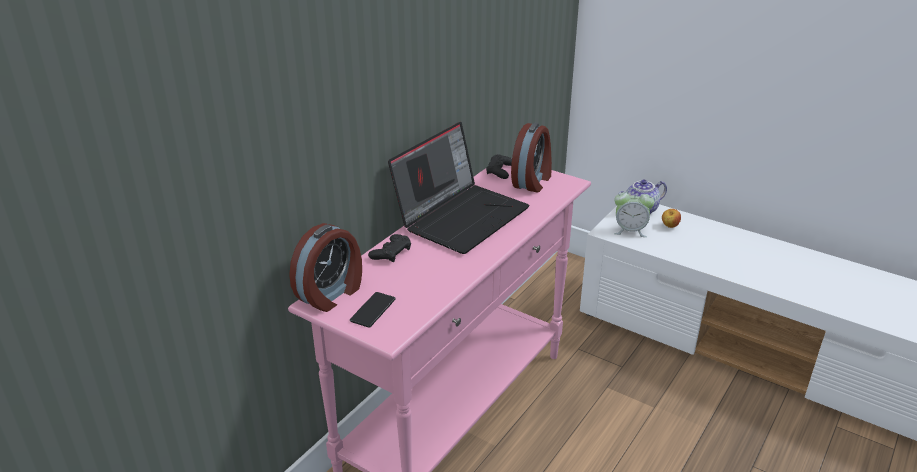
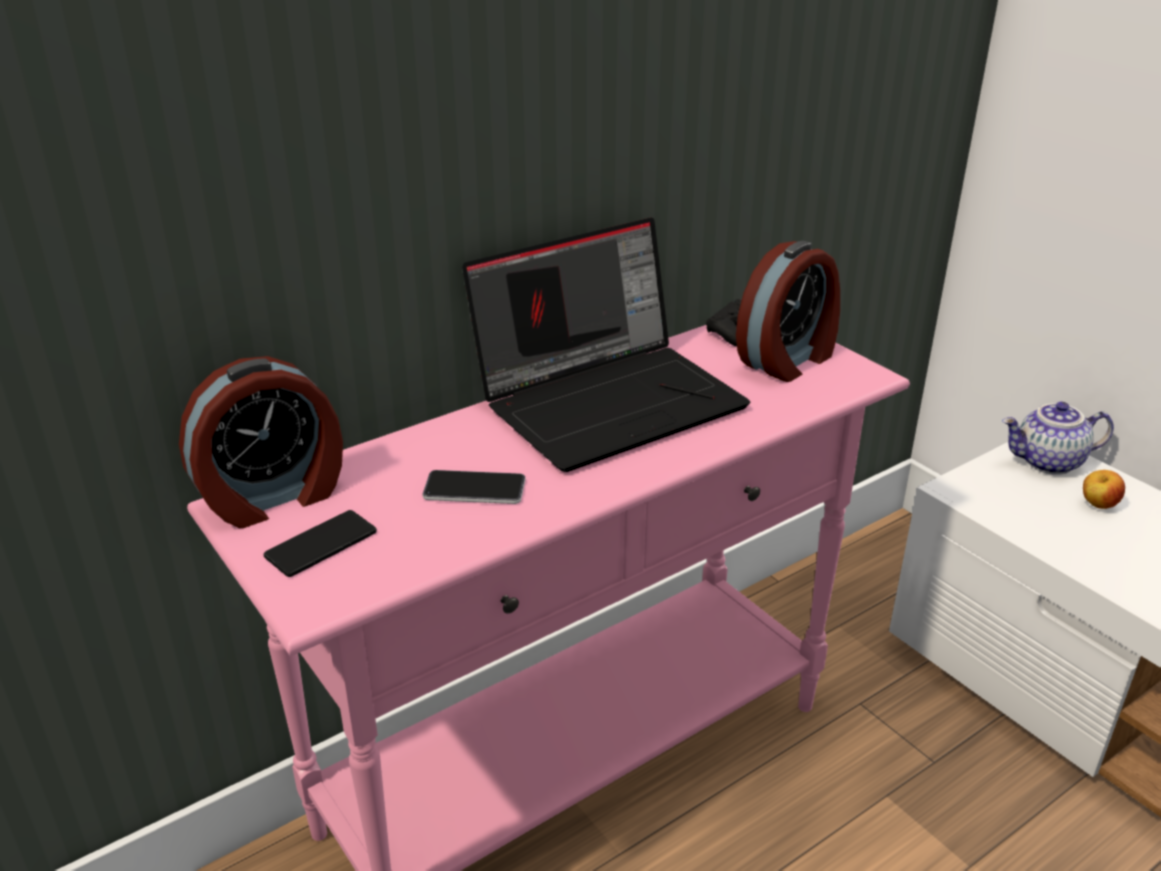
camera: 20 degrees right, 0 degrees up
(391, 253) = (434, 443): black game controller -> none
(427, 270) = (474, 489): none -> phone
(630, 231) = (1008, 498): alarm clock -> none

